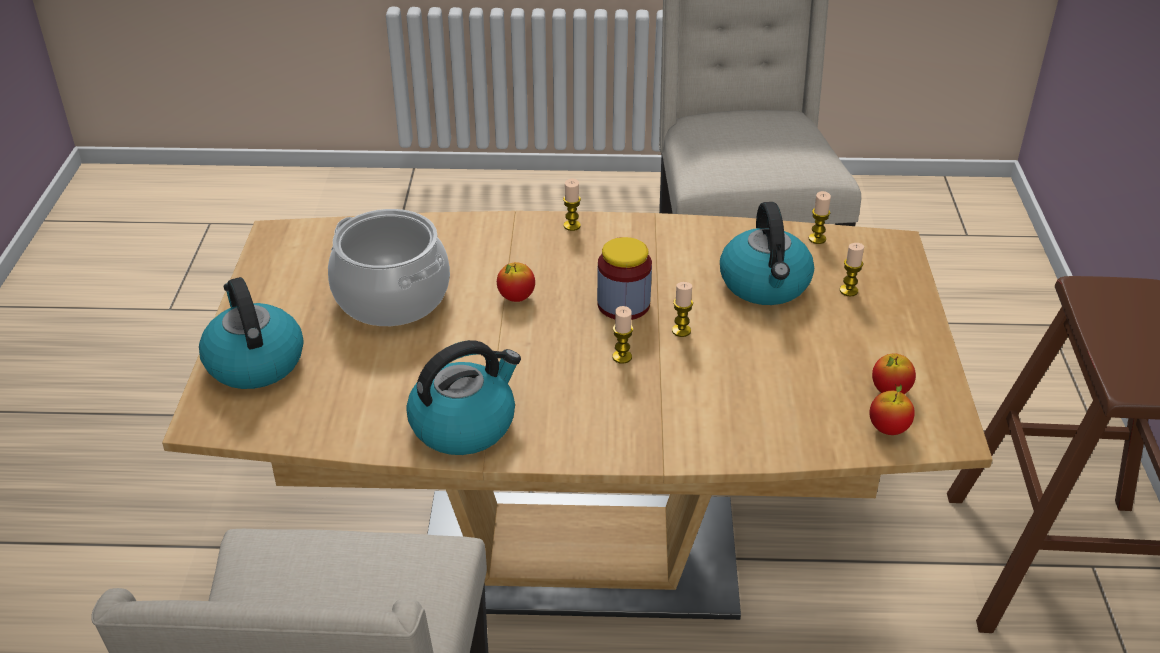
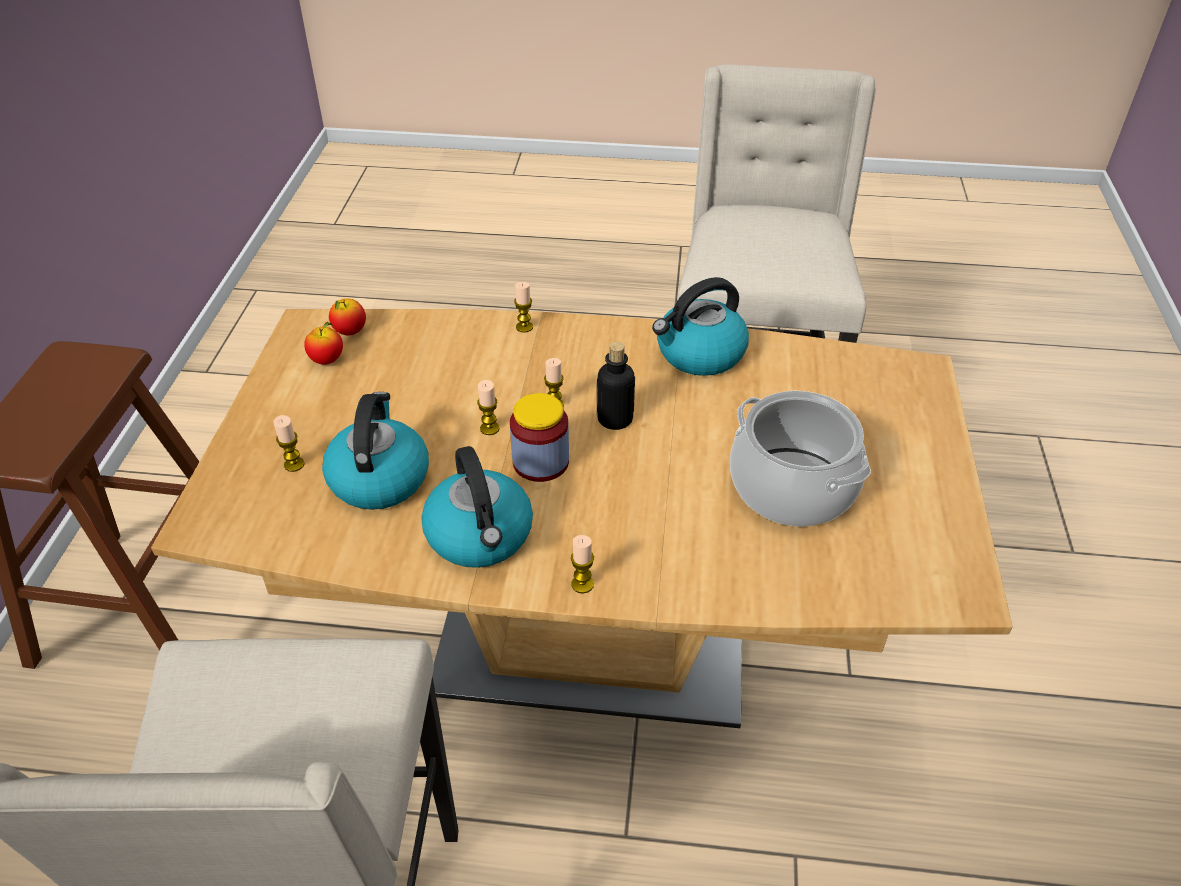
camera: 175 degrees left, 5 degrees up
(254, 362) = (908, 421): kettle -> kettle (480, 536)
(516, 298) = (655, 477): apple -> none
(557, 346) = (615, 419): none -> bottle
(817, 239) = (283, 540): candle -> candle (524, 327)

